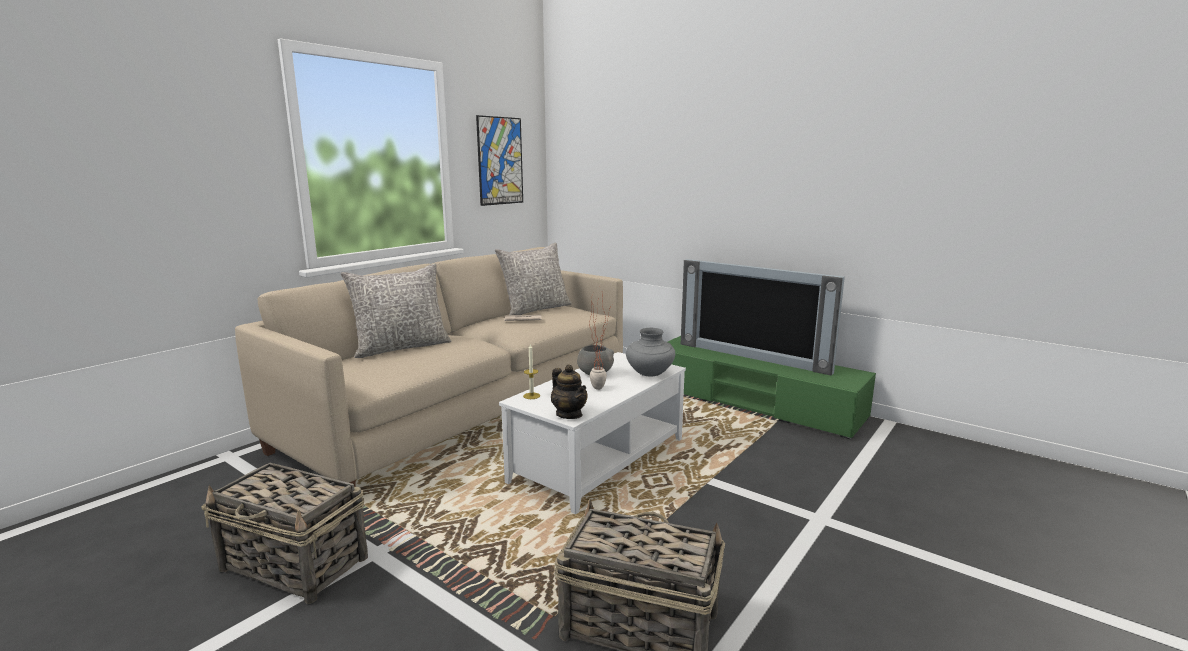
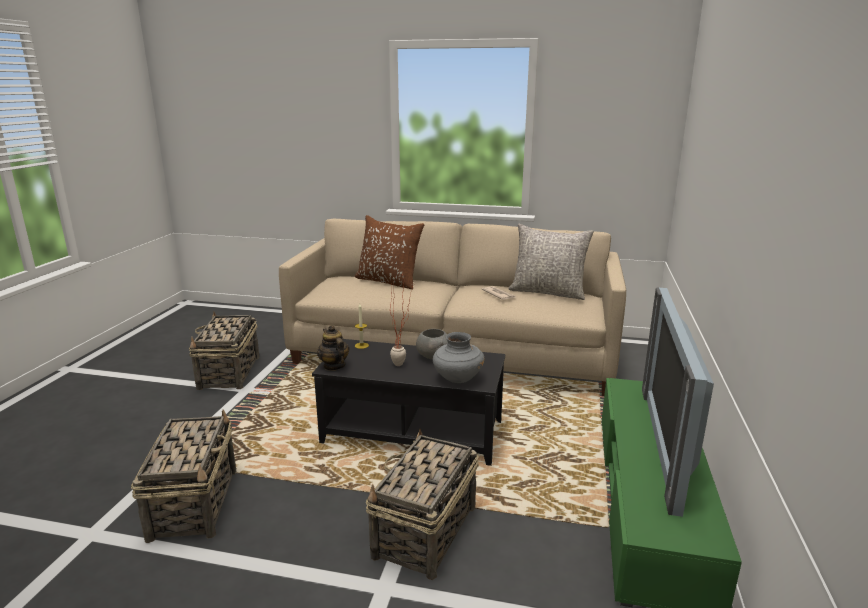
camera: 65 degrees right, 5 degrees up
(401, 347) = (389, 281): grey pillow -> brown pillow
(500, 161) = (604, 134): picture -> none
(569, 414) = (334, 366): teapot -> teapot turned 120 degrees clockwise
(598, 460) = (413, 431): white coffee table -> black coffee table
(756, 487) = (424, 532): none -> basket

